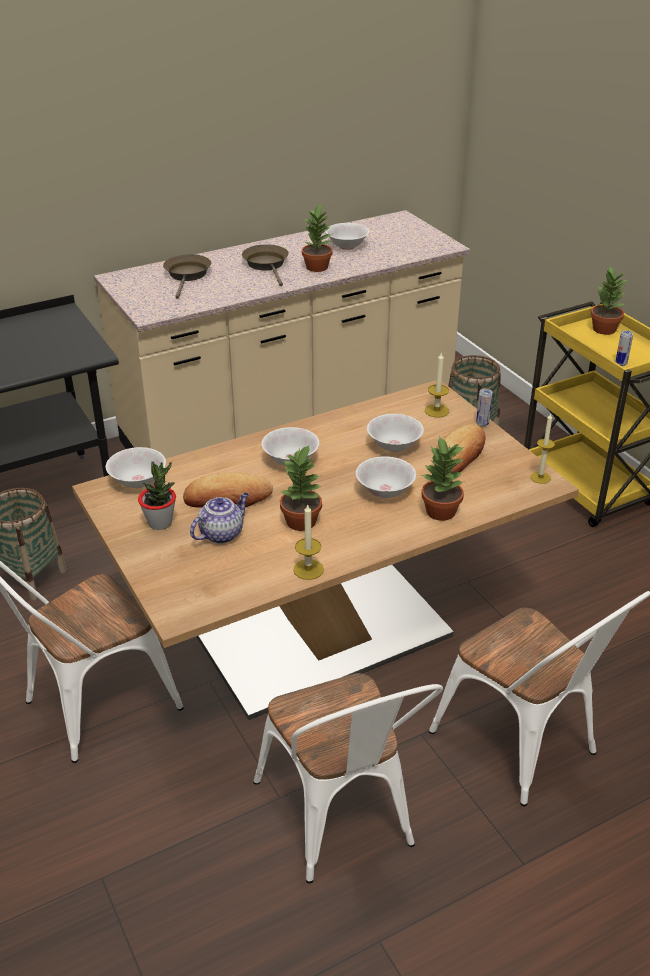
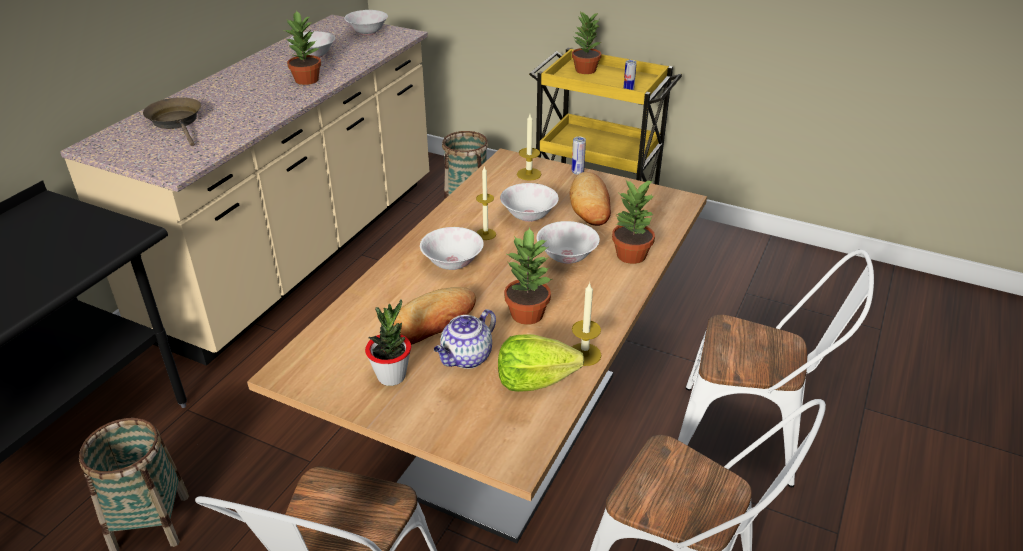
camera: 35 degrees left, 0 degrees up
(138, 481) = (320, 345): white bowl -> white bowl (368, 32)
(222, 533) = (466, 358): teapot -> teapot turned 150 degrees counterclockwise
(250, 570) = (534, 380): none -> lettuce
(267, 265) = (253, 90): brown frying pan -> none
(540, 477) = (670, 198): candle -> candle (485, 234)

